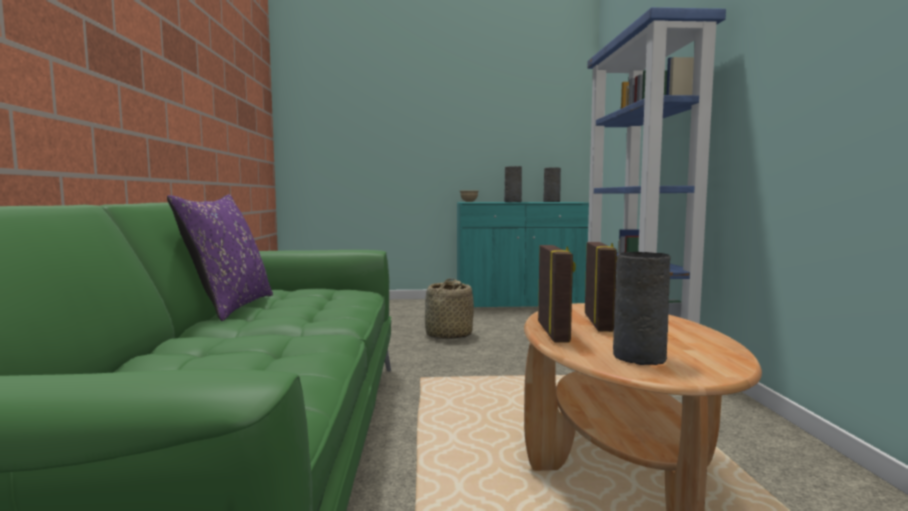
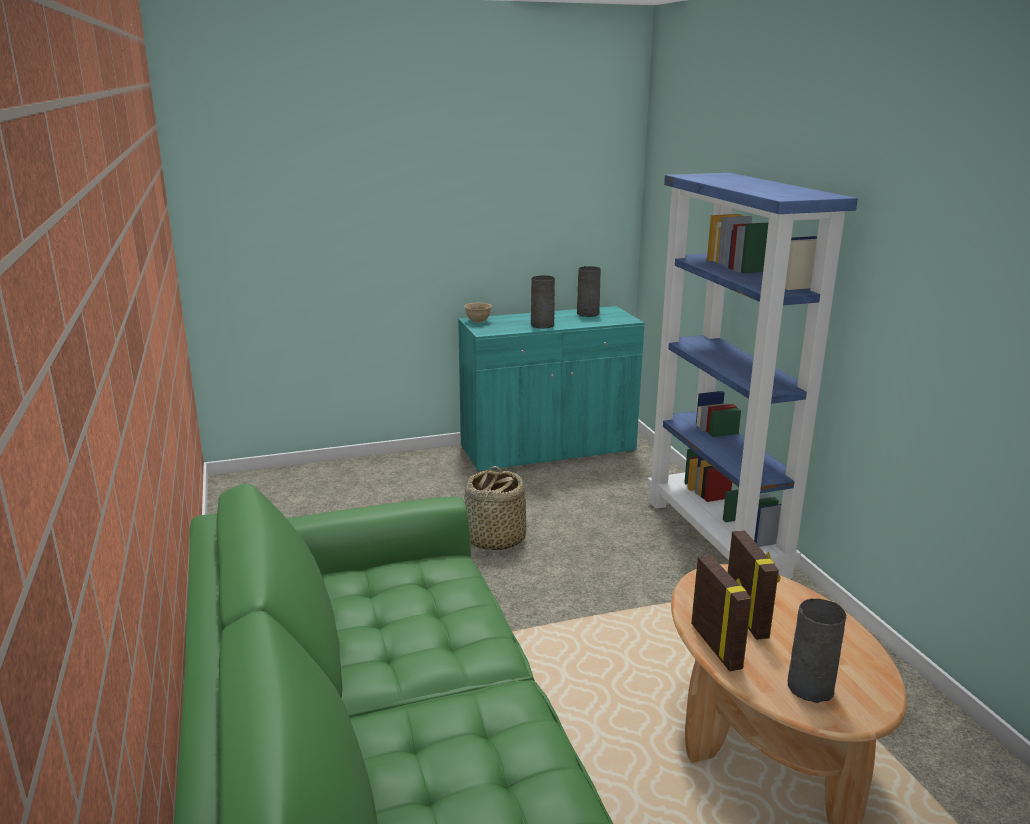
camera: 15 degrees left, 15 degrees up
(229, 307) = (340, 637): purple pillow -> none

